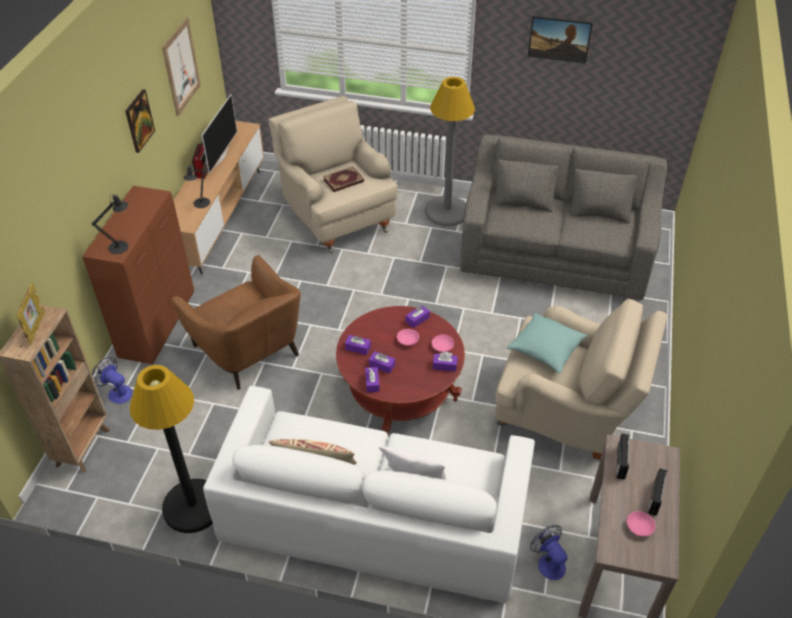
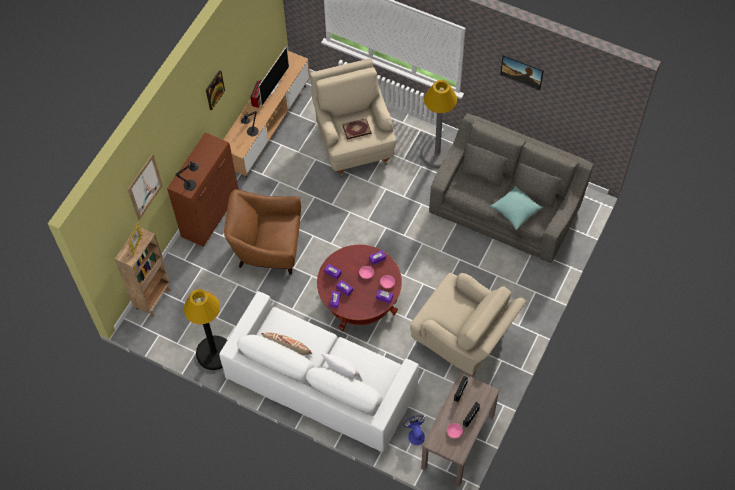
camera: 15 degrees right, 15 degrees up
(117, 392) = (178, 263): fan -> none
(181, 67) = (250, 38): picture -> picture (144, 187)
(248, 350) = (267, 248): brown armchair -> brown armchair turned 120 degrees clockwise
(545, 349) = (450, 301): turquoise pillow -> turquoise pillow (515, 210)

